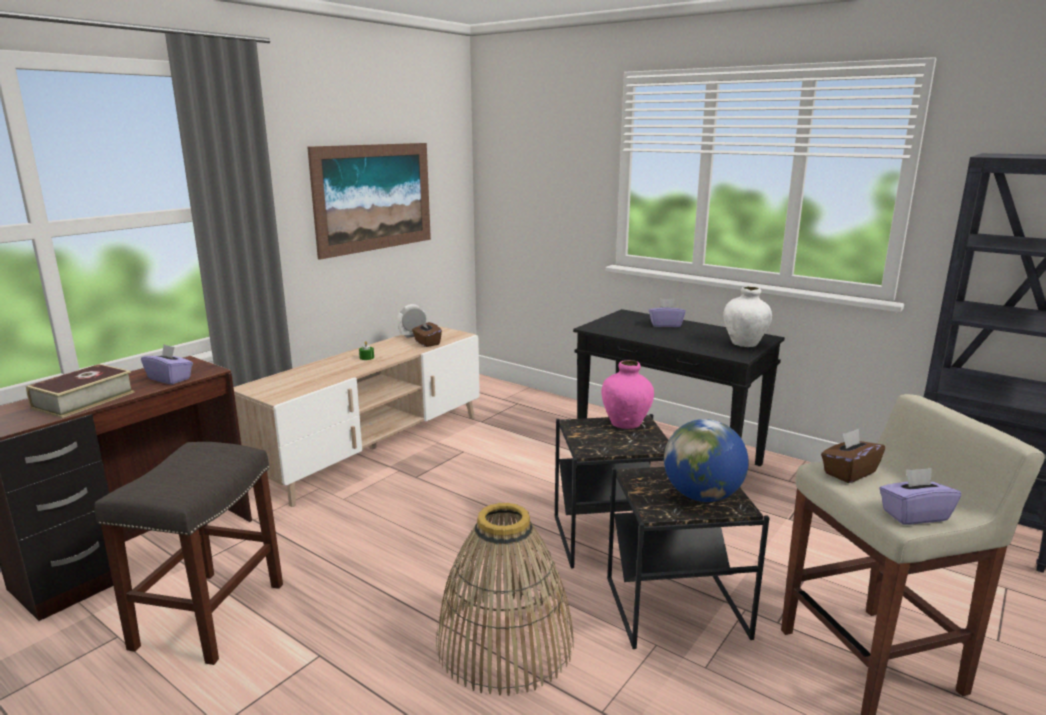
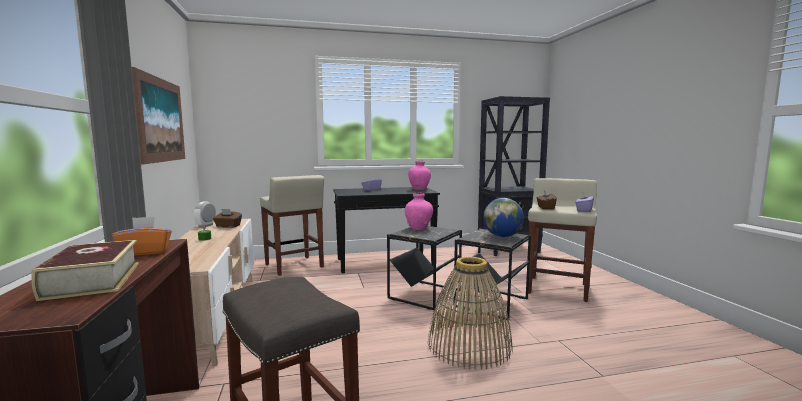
camera: 50 degrees left, 10 degrees down
(170, 379) = (145, 252): purple tissue box -> orange tissue box
(548, 415) = (294, 266): none -> beige stool
(744, 344) = (419, 189): white vase -> pink vase

